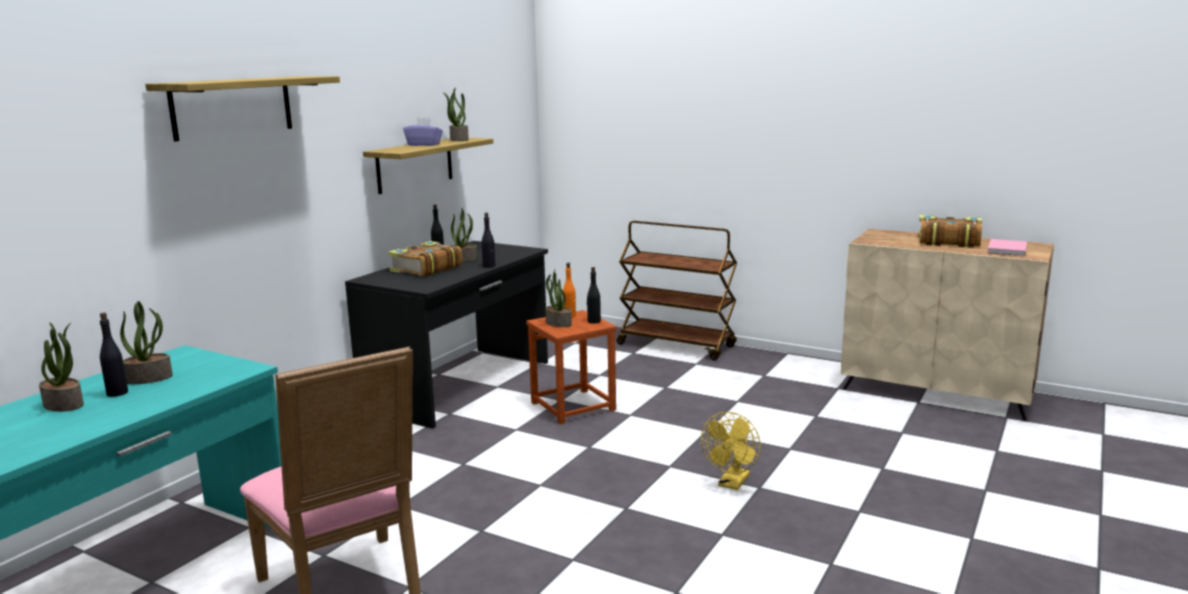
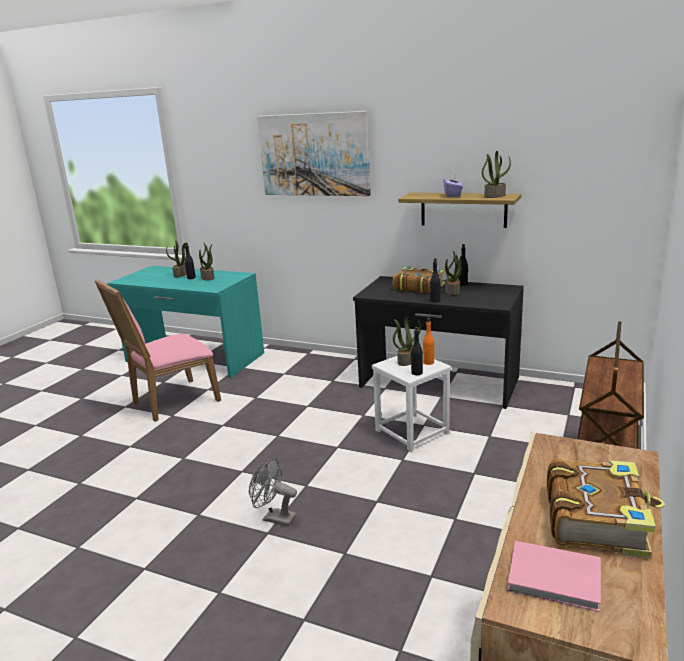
camera: 85 degrees right, 5 degrees up
(232, 107) = (314, 155): shelf -> picture
(573, 406) = (411, 432): brown stool -> white stool
(732, 484) = (274, 518): yellow fan -> grey fan

